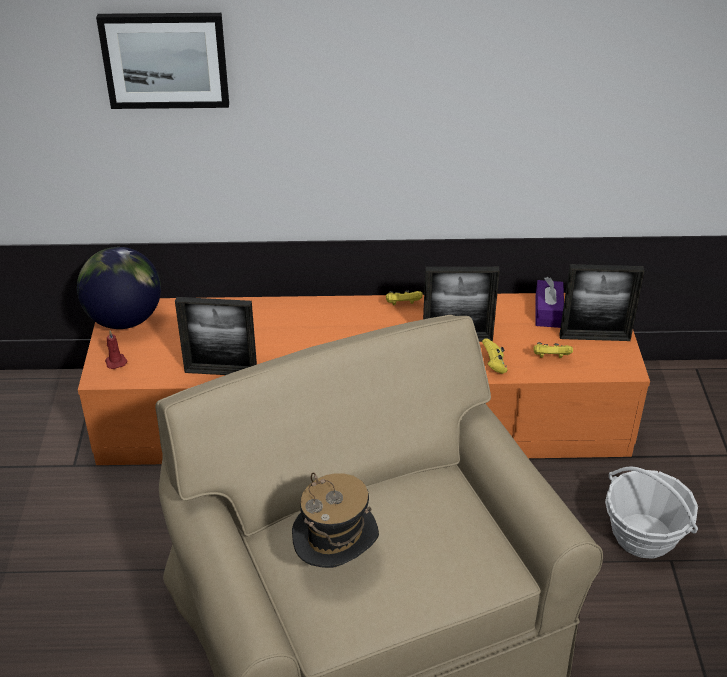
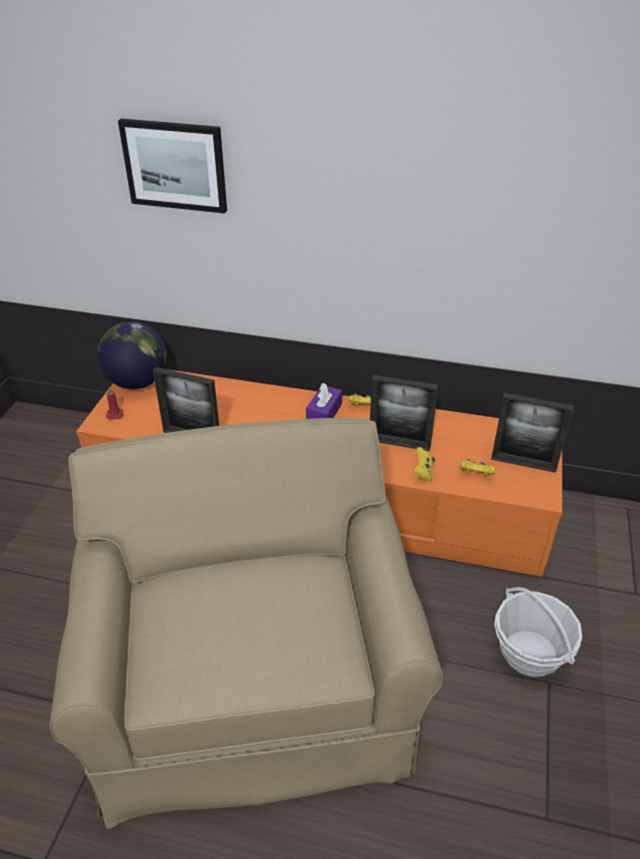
camera: 15 degrees right, 0 degrees up
(336, 562) = (192, 624): hat -> none
(548, 312) = (489, 434): purple tissue box -> purple tissue box (324, 413)

